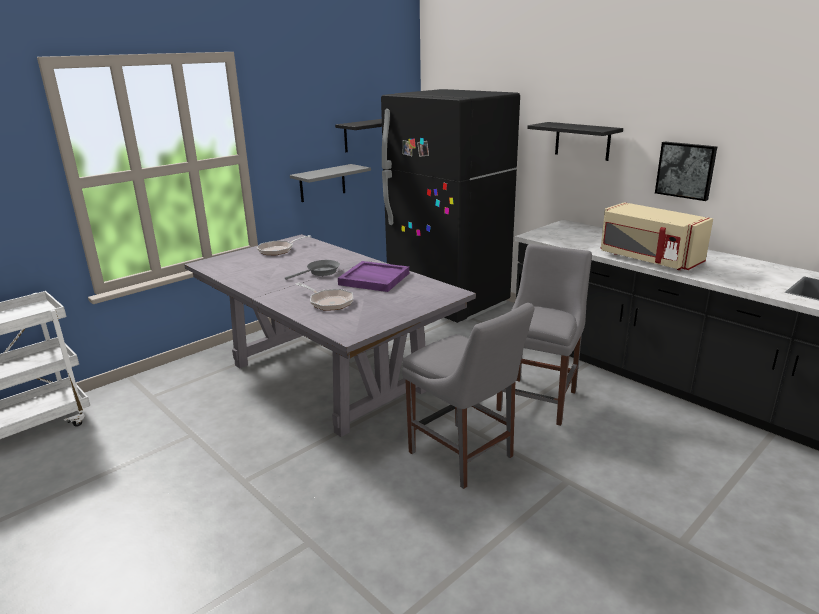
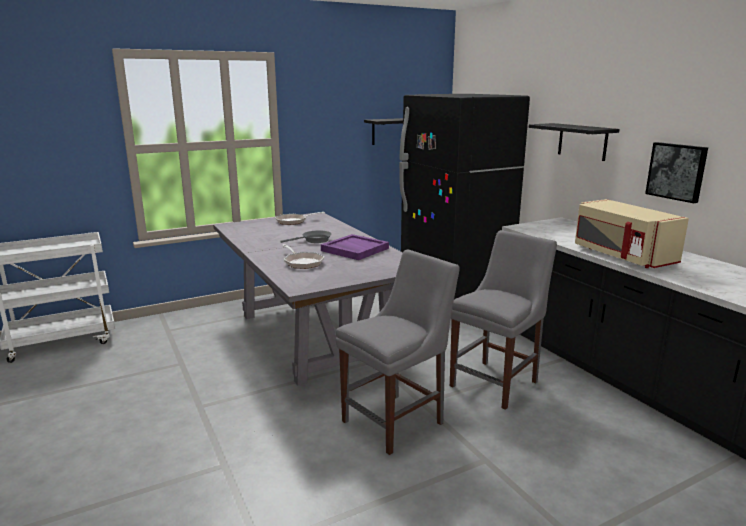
camera: 15 degrees right, 5 degrees down
(322, 183) = (348, 170): grey shelf -> none
(464, 457) = (397, 420): grey chair -> grey chair turned 105 degrees counterclockwise

